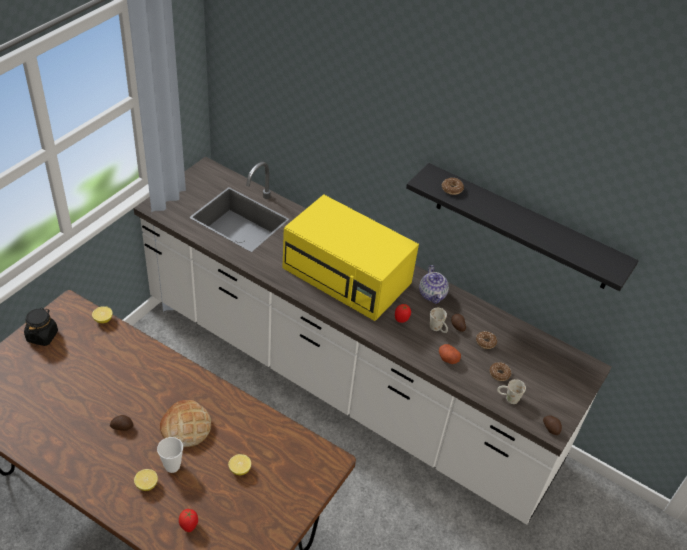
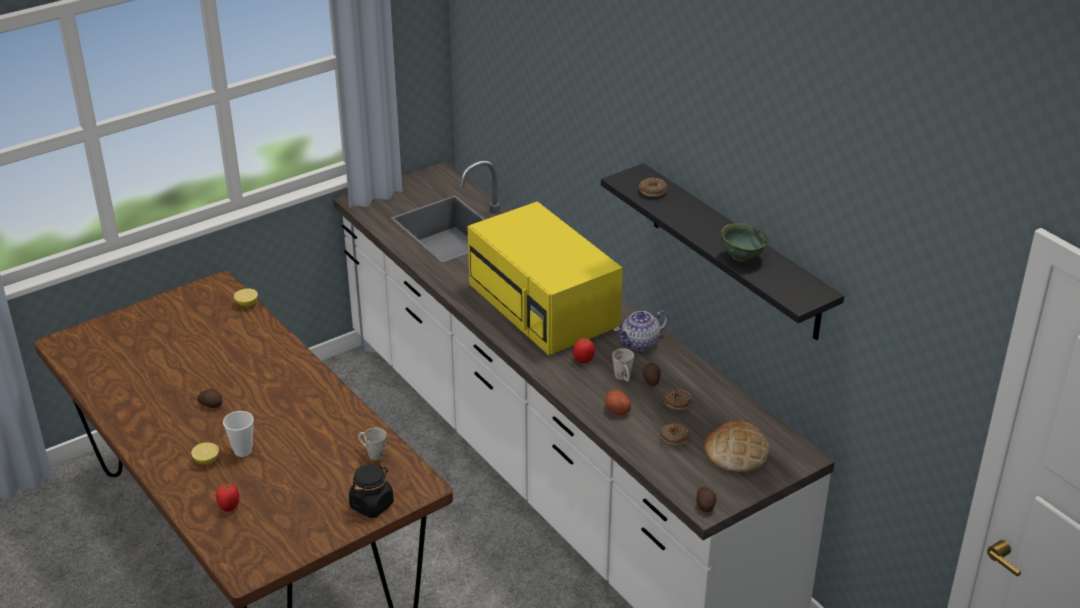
camera: 25 degrees right, 10 degrees down
(42, 336) = (175, 307): black jar -> black jar (372, 505)
(186, 427) = (278, 419): bread -> bread (736, 452)
(240, 469) = (313, 470): lemon -> none
(432, 295) = (640, 343): teapot -> teapot turned 45 degrees clockwise
(508, 398) = (668, 464): white mug -> white mug (372, 453)
(550, 239) = (741, 257): none -> green bowl

